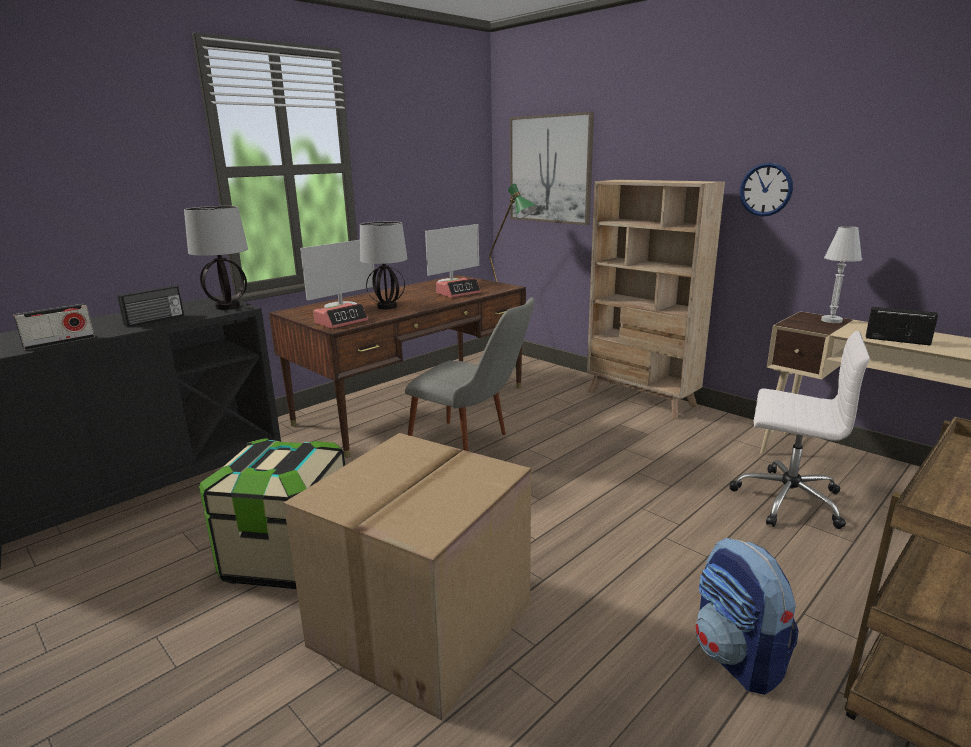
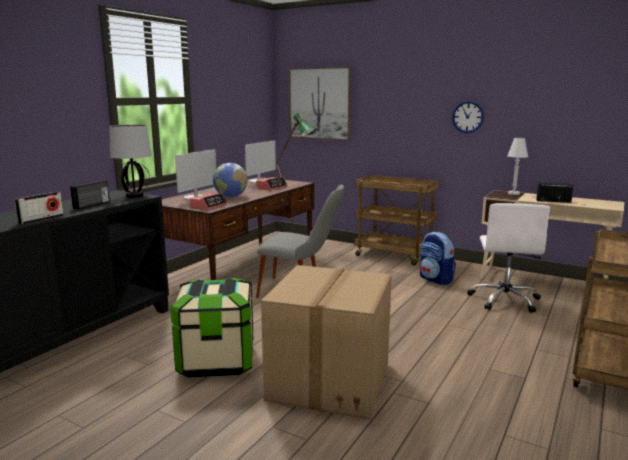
camera: 15 degrees left, 5 degrees down
(387, 307) = (231, 197): table lamp -> globe
(641, 399) = (394, 255): beige bookcase -> brown cart
(738, 658) = (512, 372): backpack -> backpack (436, 279)
(786, 499) = (505, 300): white office chair -> white office chair turned 90 degrees clockwise

